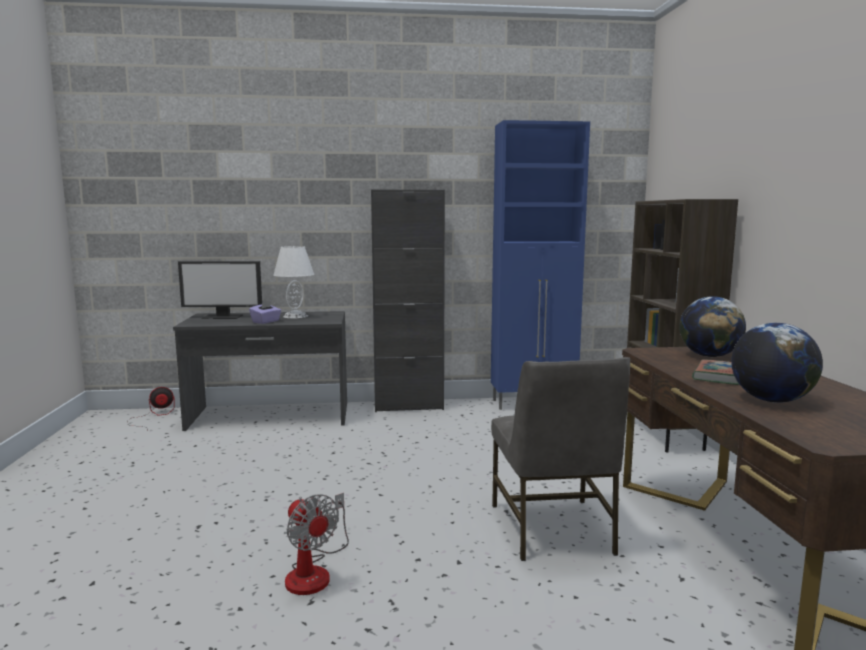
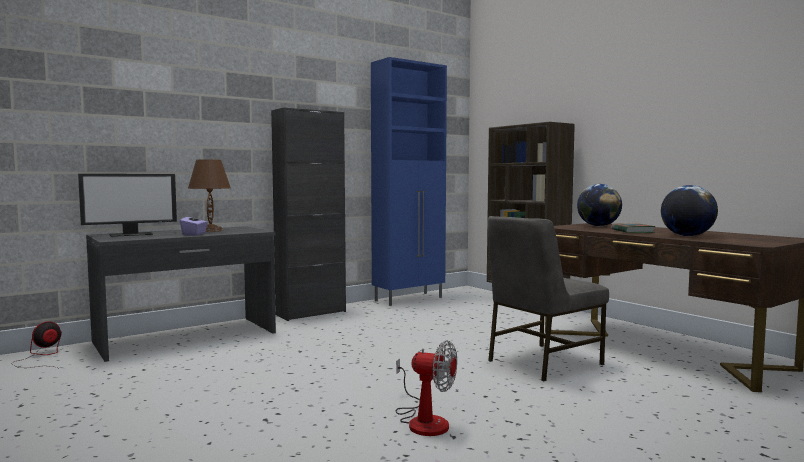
camera: 30 degrees left, 5 degrees down
(295, 316) = (211, 230): white table lamp -> brown table lamp
(552, 529) = (542, 362): grey chair -> grey chair turned 90 degrees clockwise

